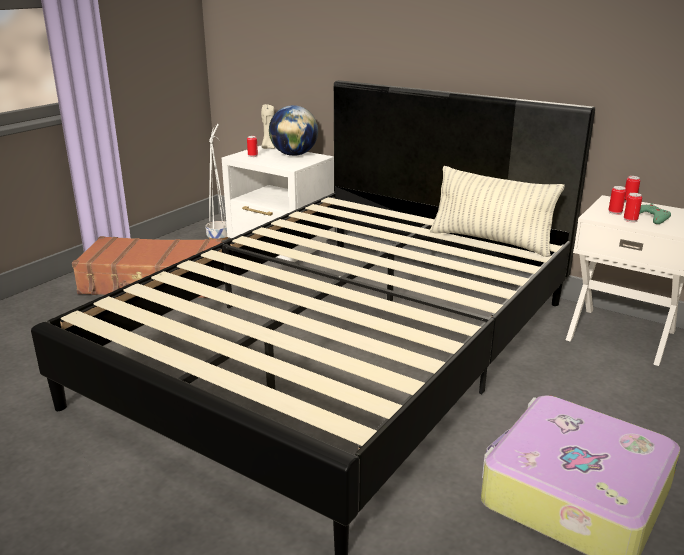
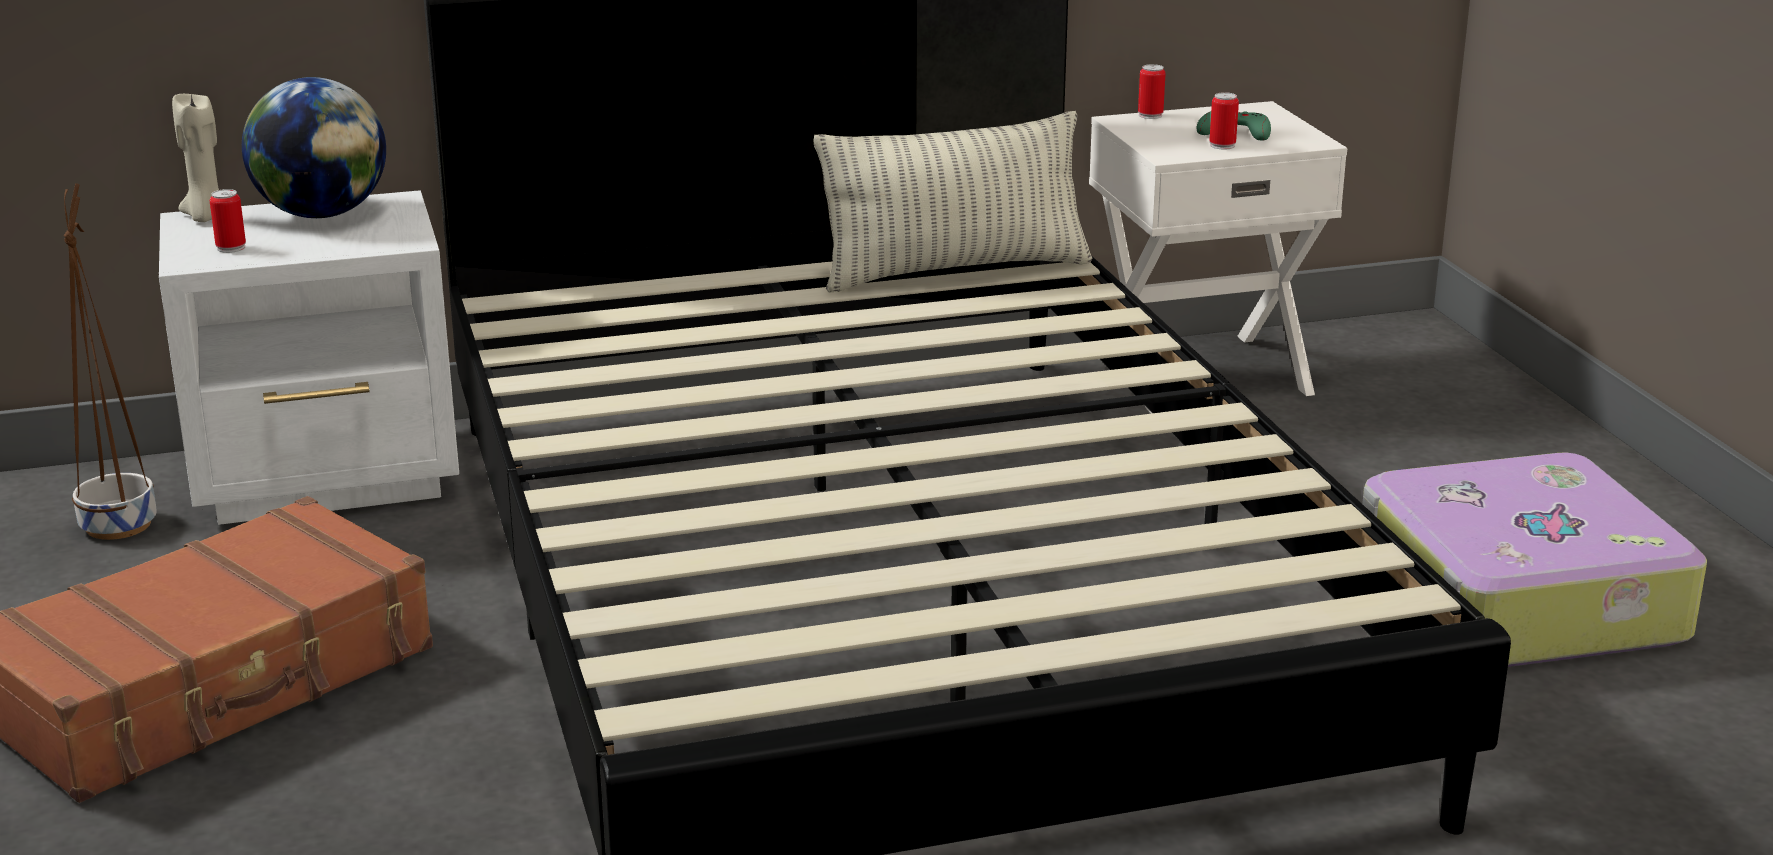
camera: 50 degrees left, 0 degrees up
(219, 237) = (119, 524): white planter -> brown planter
(615, 212) = (1178, 140): can -> none

